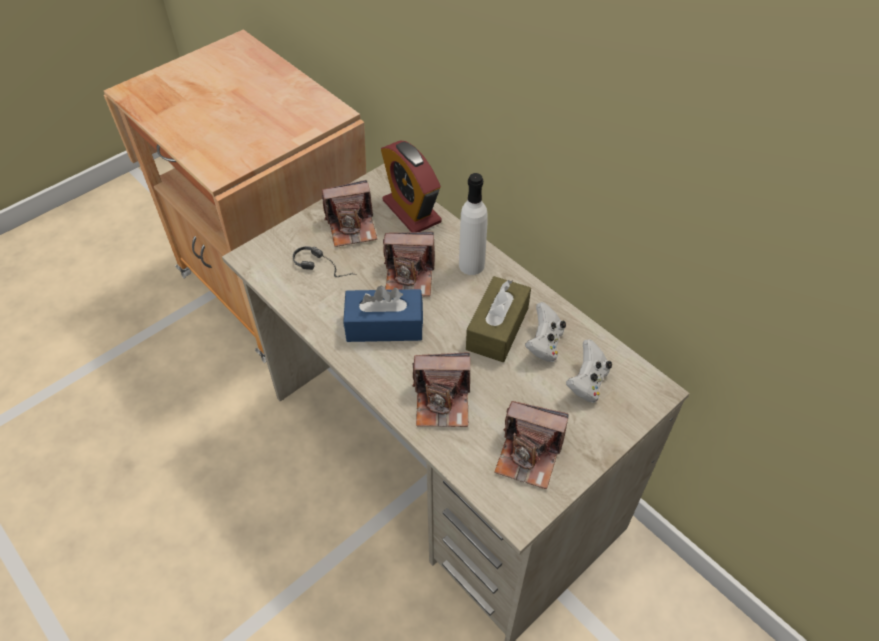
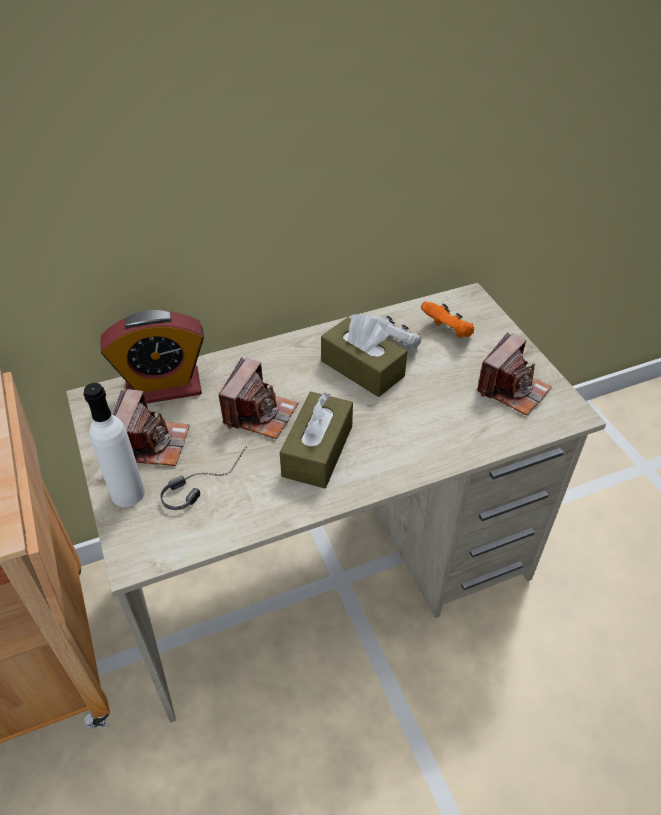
camera: 70 degrees left, 5 degrees down
(384, 325) = (317, 451): blue tissue box -> brown tissue box
(442, 402) = (435, 431): camera -> none
(471, 265) = (271, 363): white bottle -> white bottle (128, 493)
(587, 383) = (448, 332): white game controller -> orange game controller

